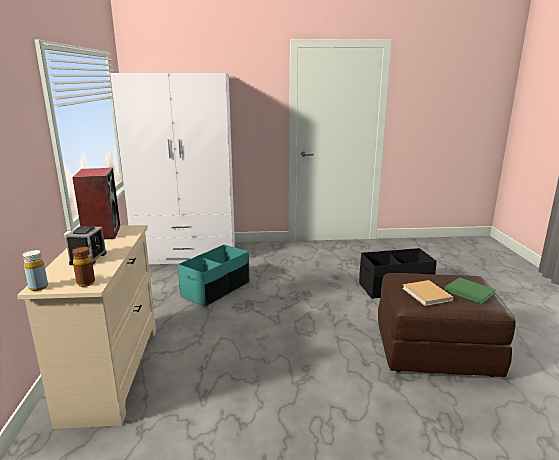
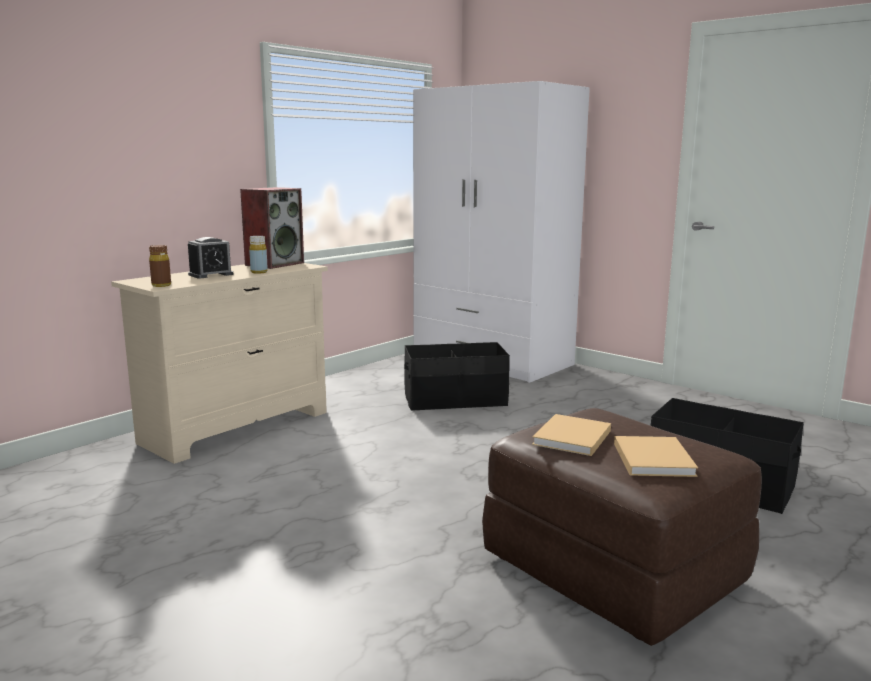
camera: 45 degrees right, 5 degrees down
(38, 287) = (132, 280): yellow bottle -> yellow bottle (259, 272)
(216, 289) = (455, 400): turquoise storage box -> black storage box
(468, 291) = (652, 458): green book -> beige book

